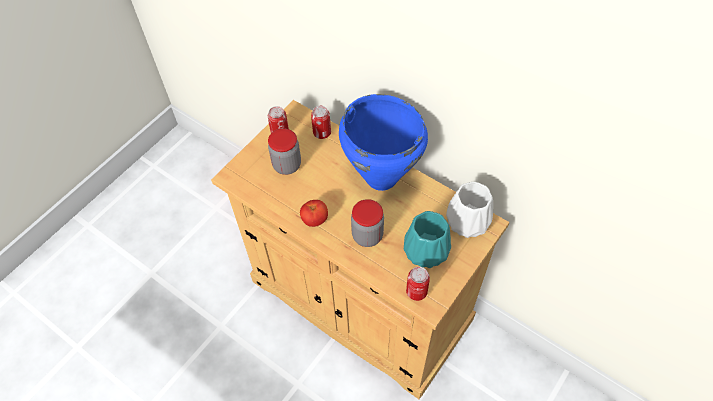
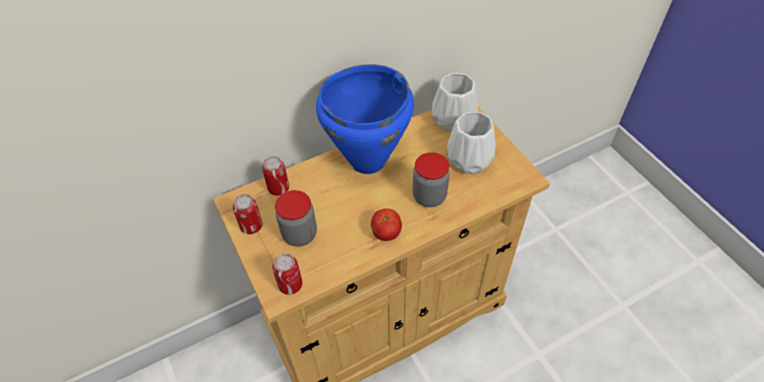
camera: 65 degrees left, 5 degrees down
(416, 291) = (509, 182): can -> can (290, 285)
(425, 252) = (470, 160): turquoise vase -> white vase

